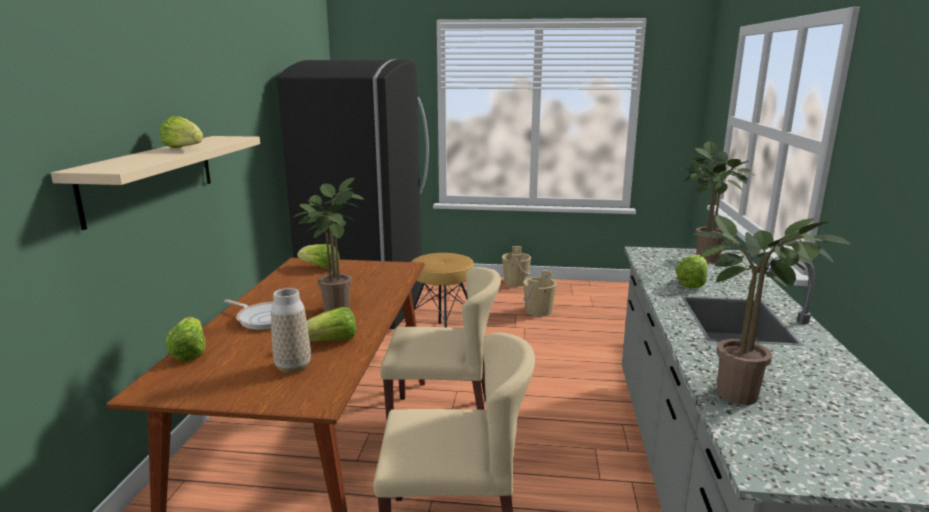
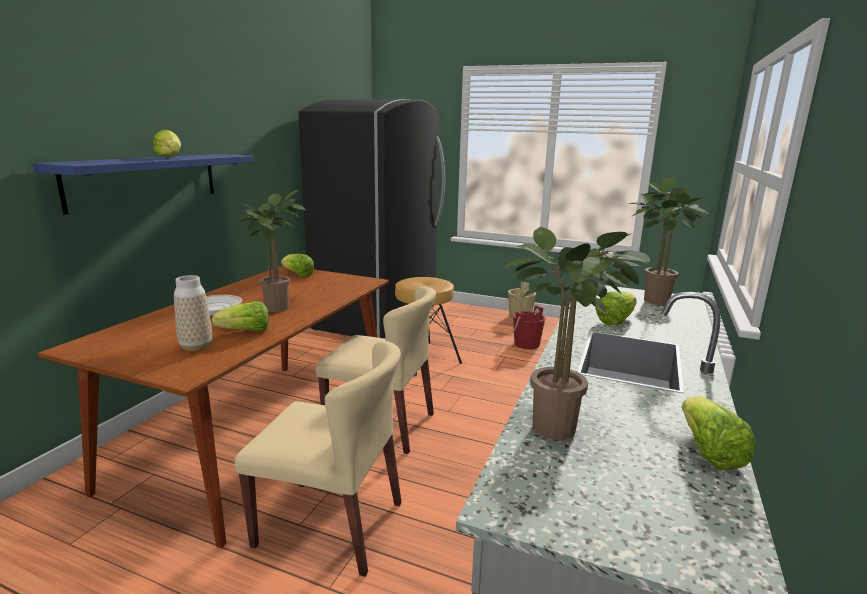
camera: 15 degrees right, 0 degrees up
(151, 177) = (145, 180): beige shelf -> blue shelf
(190, 352) = (133, 325): lettuce -> lettuce (708, 451)
(538, 311) = (526, 344): beige bucket -> red bucket

